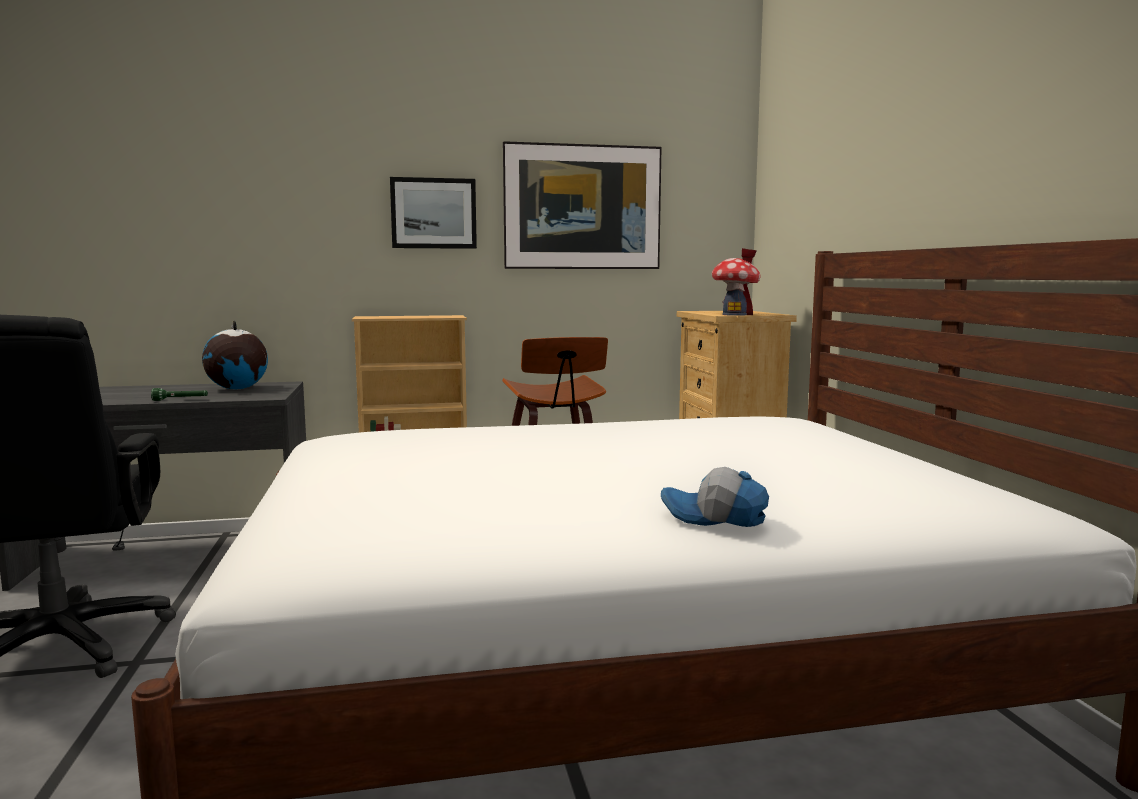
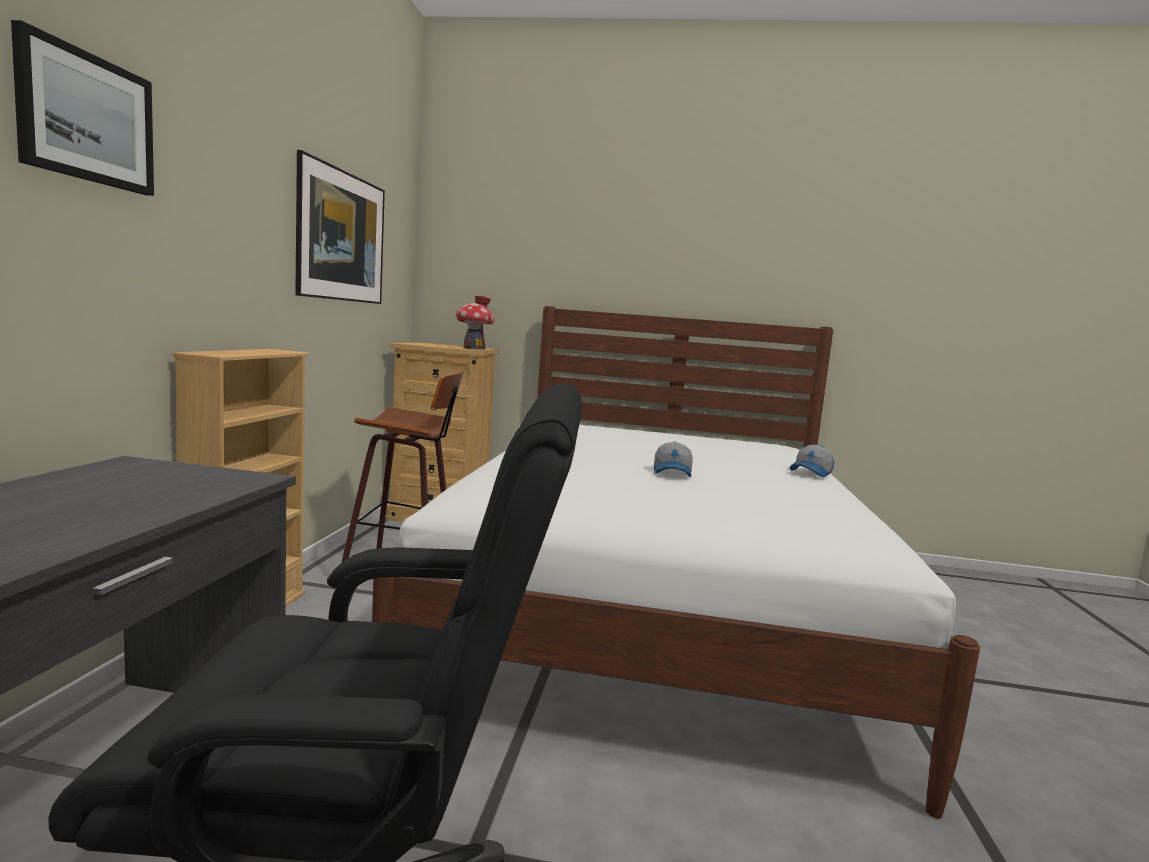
camera: 70 degrees left, 0 degrees up
(180, 400) = (172, 509): green flashlight -> none
(237, 389) = (121, 481): globe -> none
(433, 213) = (245, 220): picture -> picture (86, 118)
(525, 462) = (673, 473): none -> cap

